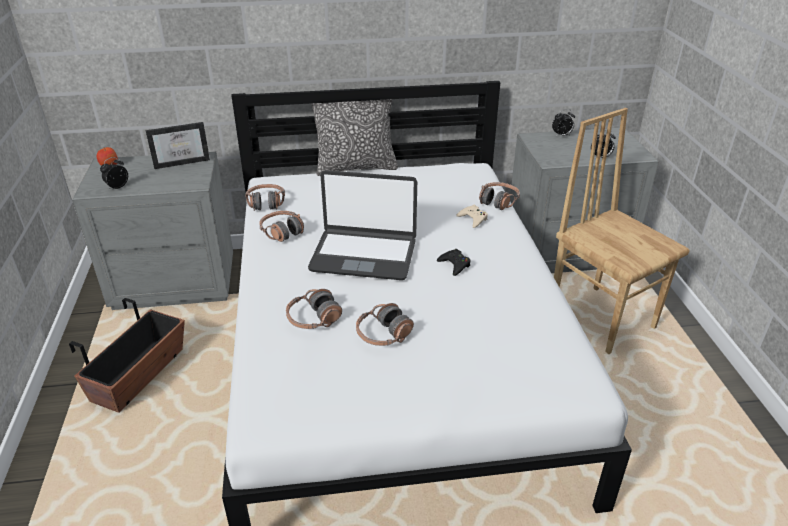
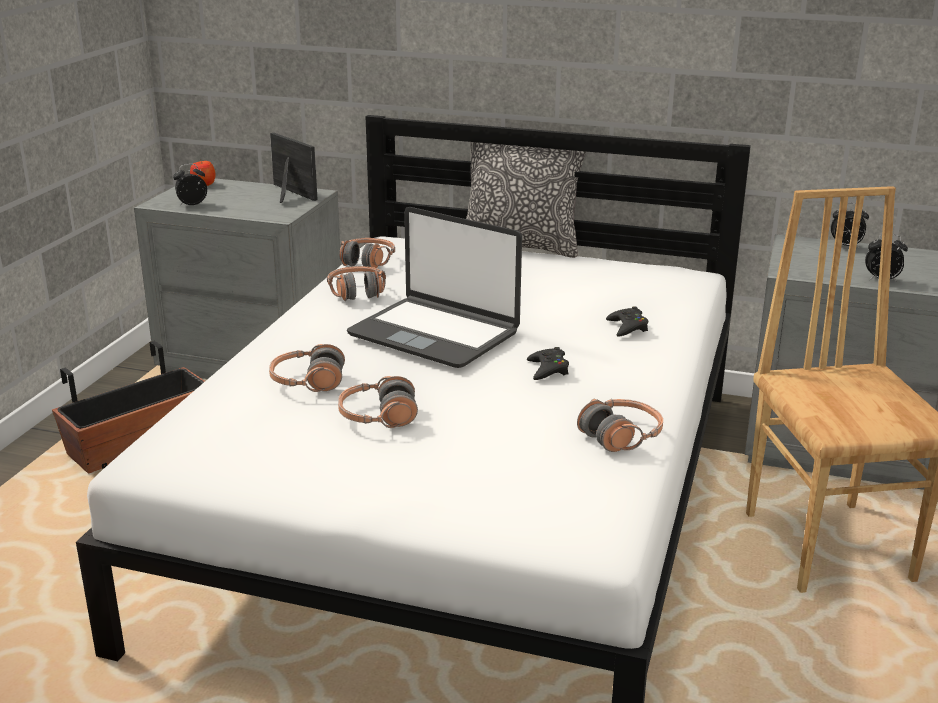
camera: 25 degrees right, 10 degrees down
(182, 161) = (288, 193): picture frame -> picture frame turned 135 degrees counterclockwise
(473, 219) = (627, 327): beige game controller -> black game controller
(498, 201) = (687, 316): headphones -> headphones (620, 436)

